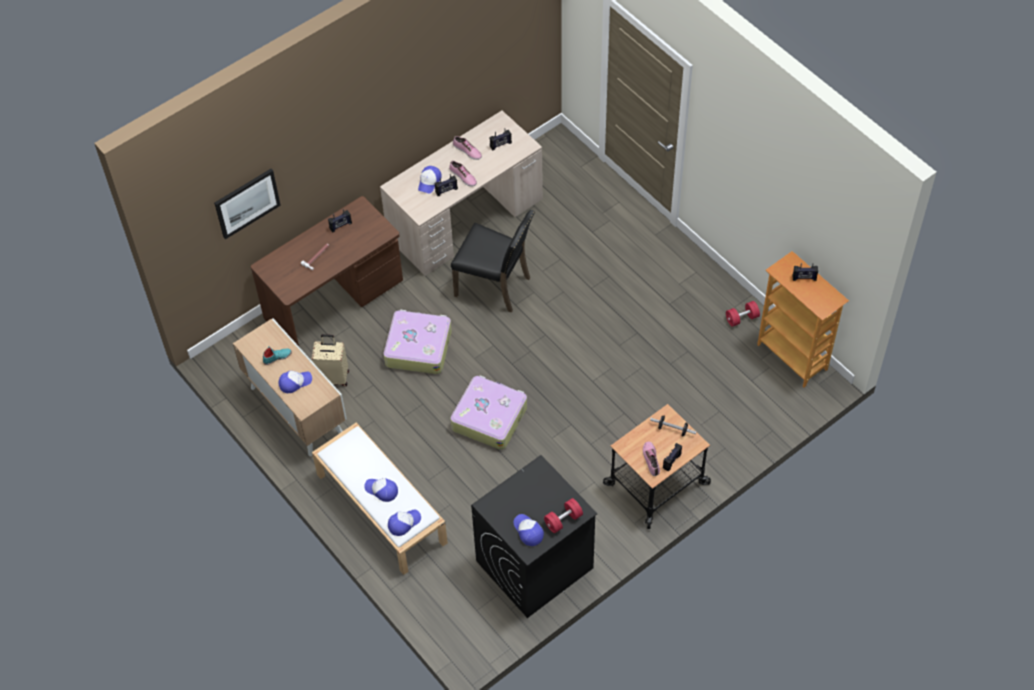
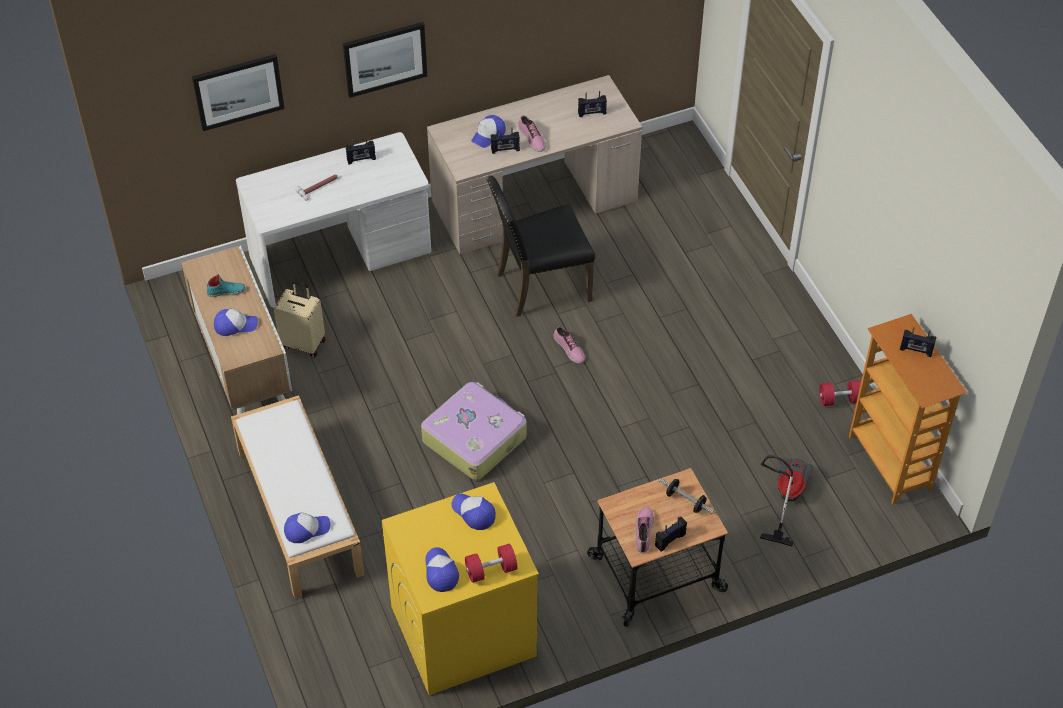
camera: 15 degrees right, 5 degrees down
(334, 300) = (340, 256): brown desk -> white desk
(346, 147) = (385, 58): none -> picture
(381, 490) = (295, 483): cap -> cap (473, 513)
(418, 347) = (419, 334): suitcase -> none
(467, 151) = (548, 111): shoe -> shoe (568, 349)
(495, 286) = (540, 286): black chair -> black chair turned 120 degrees clockwise
(534, 565) = (462, 632): black washing machine -> yellow washing machine
(727, 402) = (784, 497): none -> vacuum cleaner

